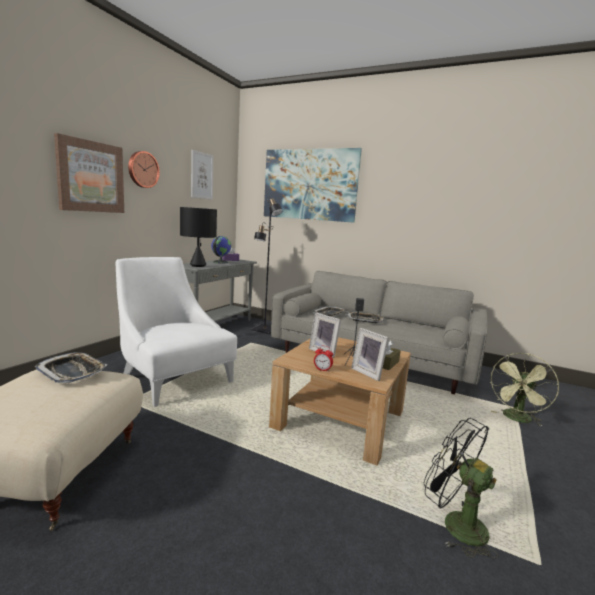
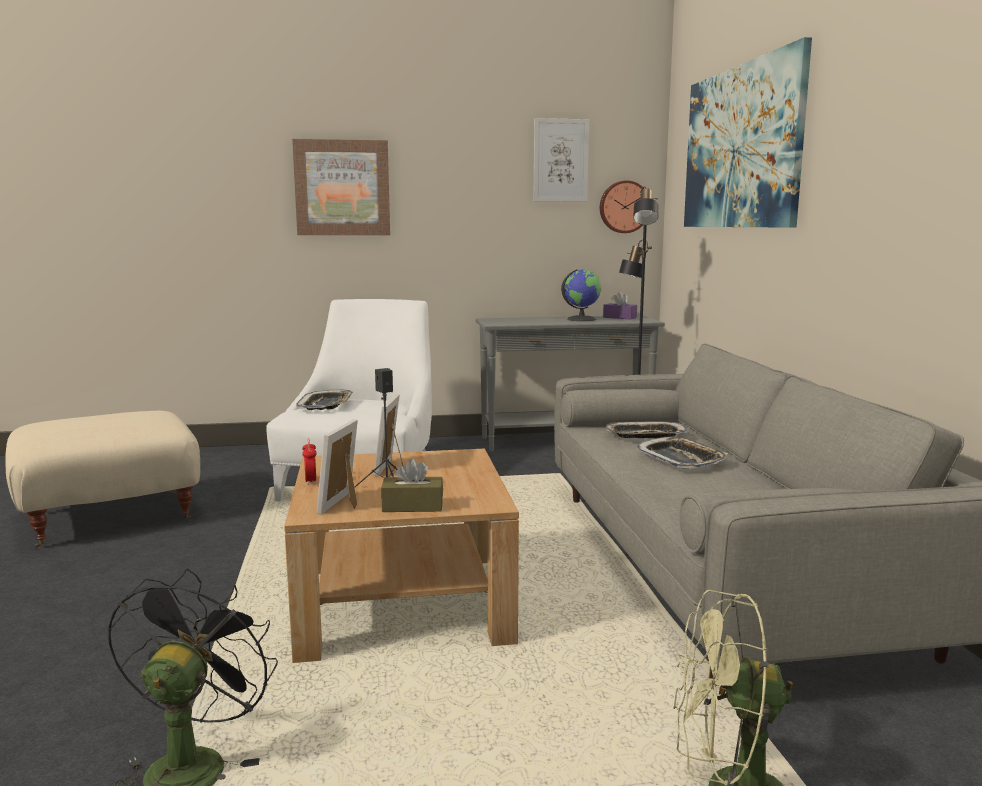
camera: 55 degrees right, 0 degrees up
(72, 372) = (149, 415): tray -> tray (326, 405)
(142, 169) = (429, 167): wall clock -> wall clock (624, 207)
(198, 266) = (513, 321): black table lamp -> none

